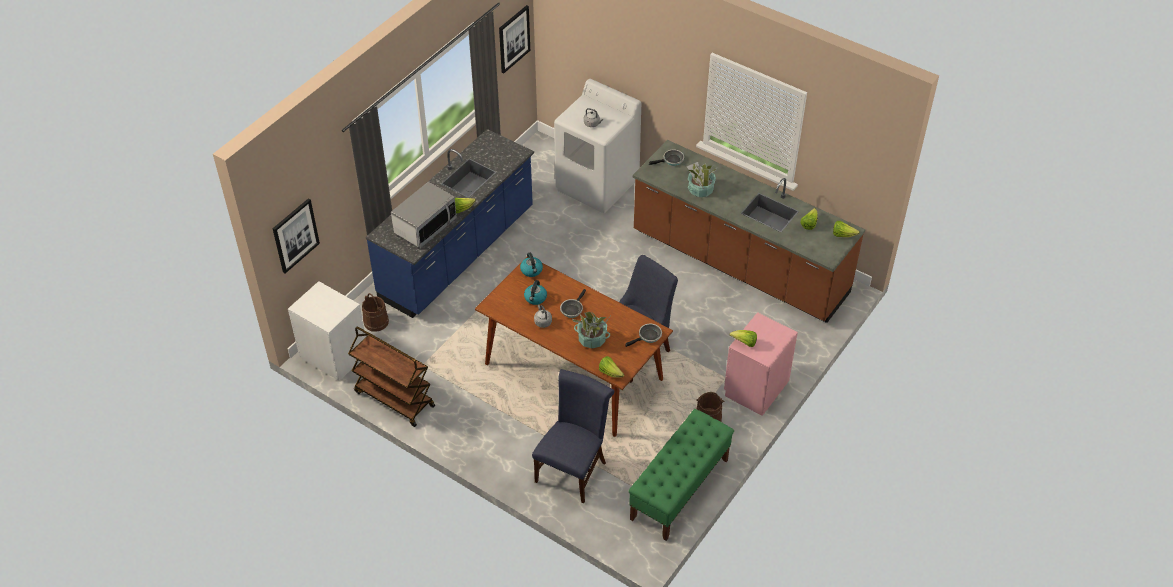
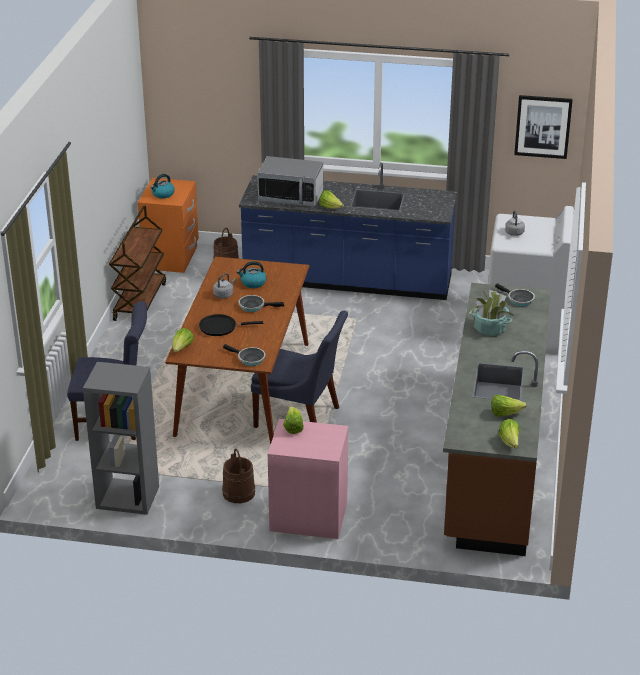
camera: 65 degrees right, 15 degrees down
(295, 235) = (183, 113): picture -> none
(334, 355) = (171, 258): white nightstand -> orange nightstand
(531, 270) = (289, 271): kettle -> kettle (163, 194)
(592, 339) = (220, 327): potted plant -> black frying pan
(679, 489) = (127, 498): green bench -> grey bookcase

